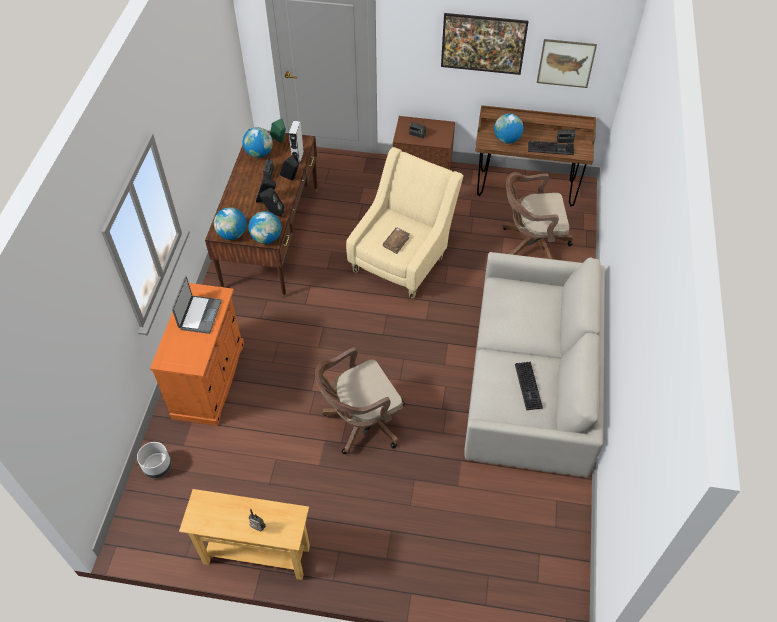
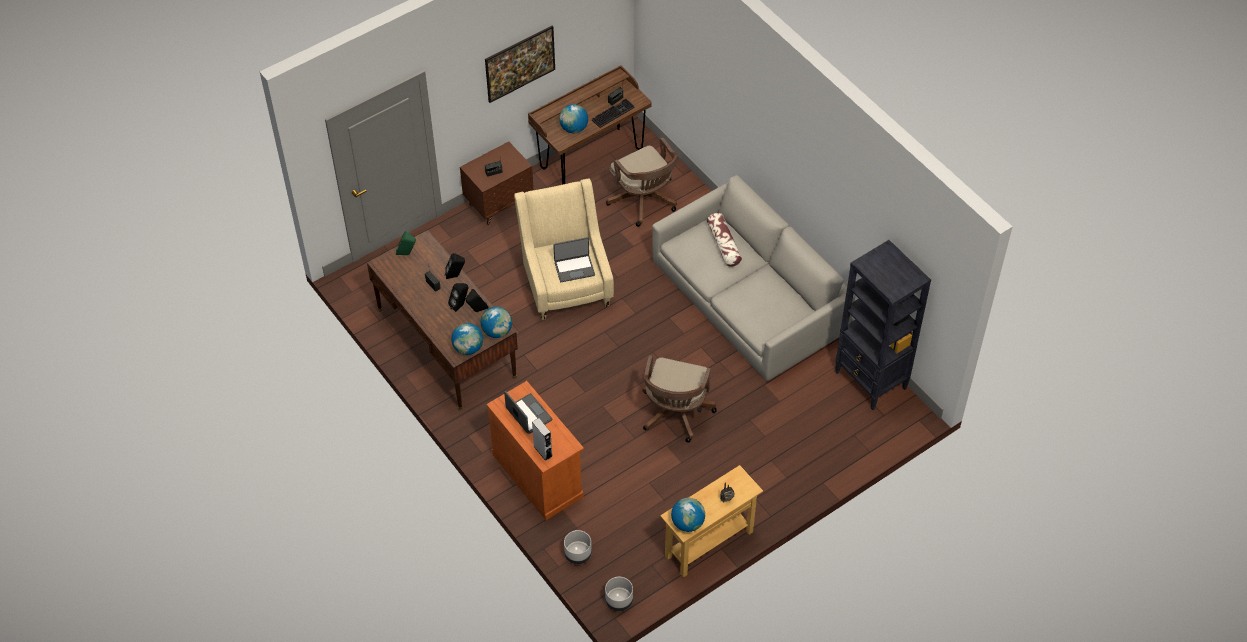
camera: 45 degrees left, 0 degrees up
(136, 534) = (618, 601): none -> grey planter
(259, 153) = (403, 275): globe -> globe (687, 523)
(298, 158) = (438, 256): grey speaker -> grey speaker (543, 451)
(396, 242) = (574, 268): brown book -> laptop
(529, 387) = (772, 296): keyboard -> none
(530, 245) = (644, 202): brown office chair -> brown office chair turned 75 degrees counterclockwise
(537, 313) = (723, 245): none -> pillow
(560, 540) = (871, 381): none -> black bookcase
(566, 63) = (587, 39): picture -> none

